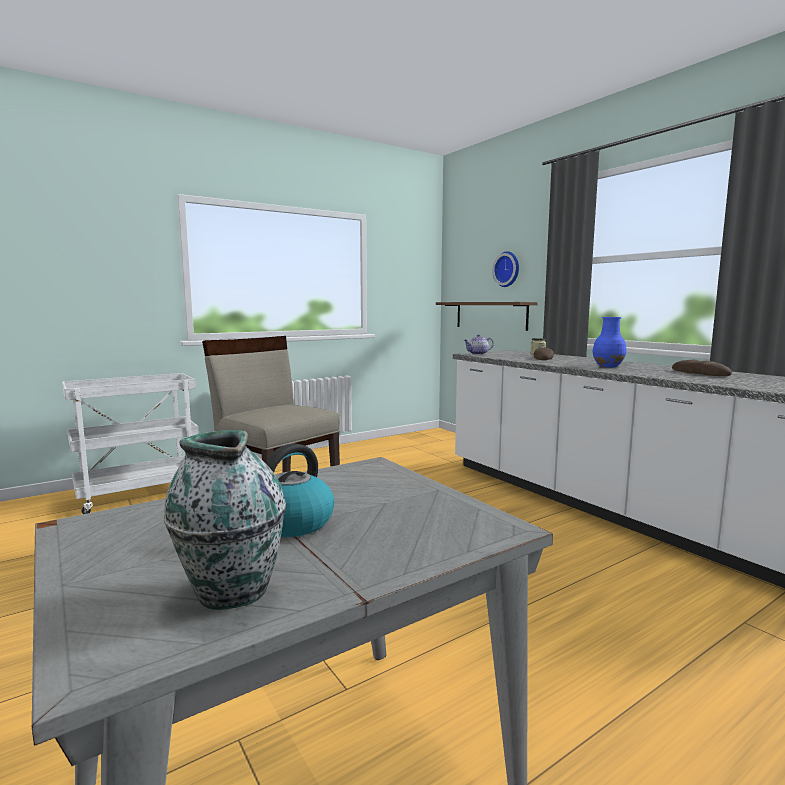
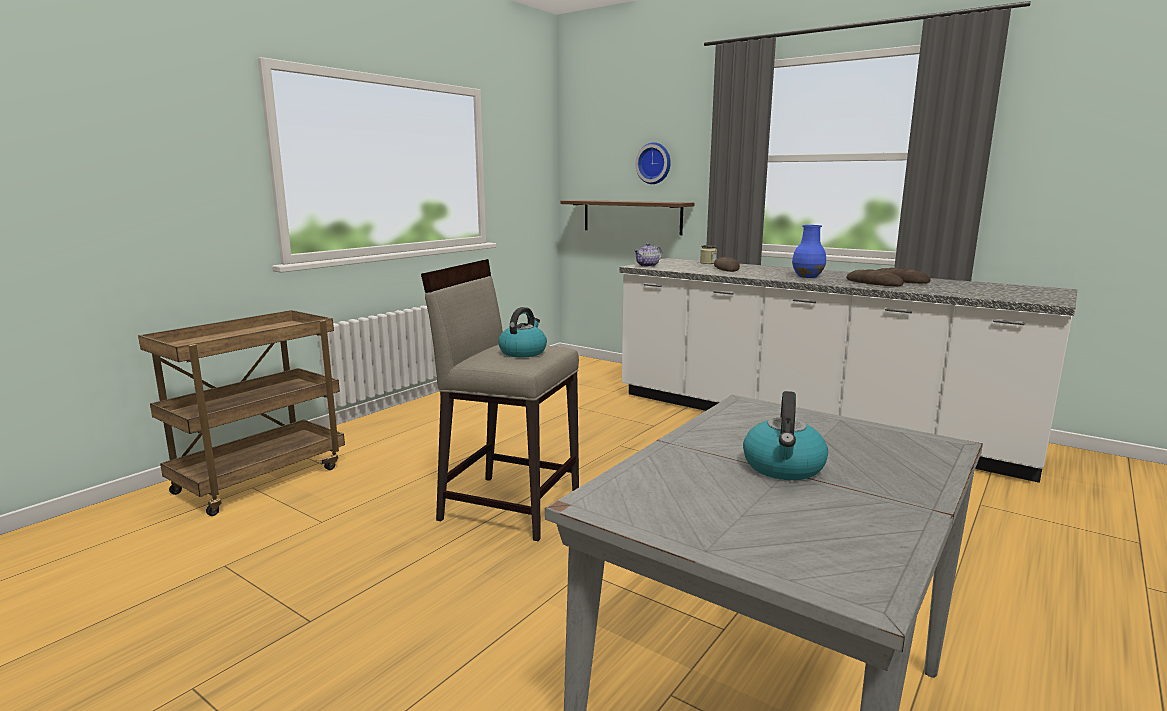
camera: 20 degrees left, 5 degrees up
(140, 494) = (261, 478): white cart -> brown cart
(231, 589) = (848, 526): vase -> none
(285, 411) = (523, 352): none -> kettle
(666, 373) = (873, 283): none -> bread

